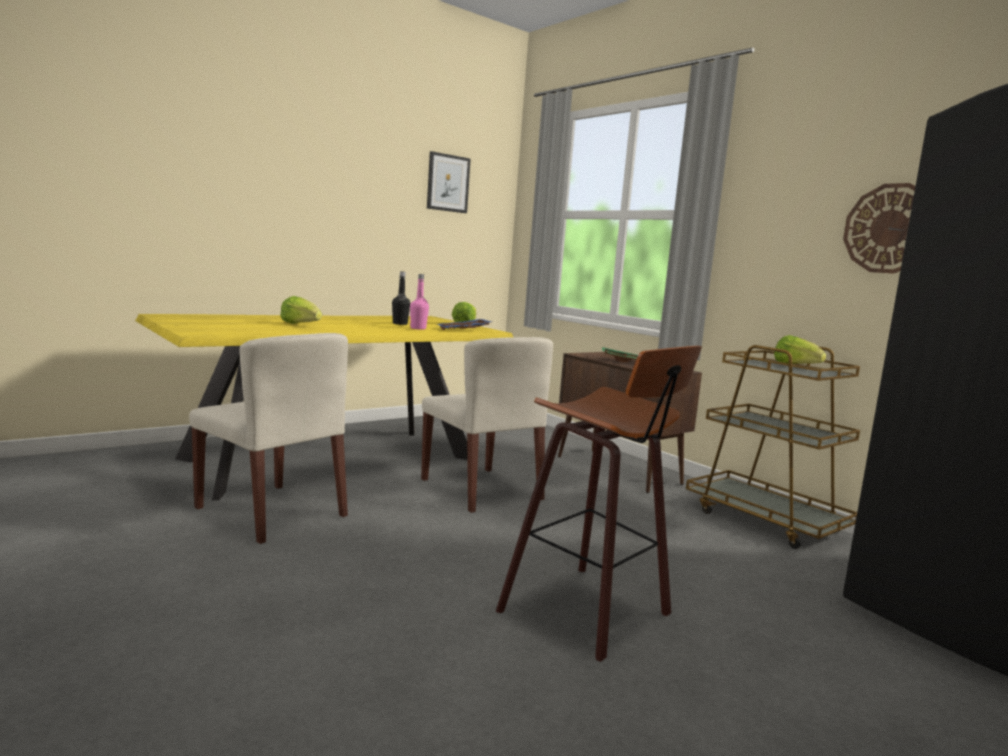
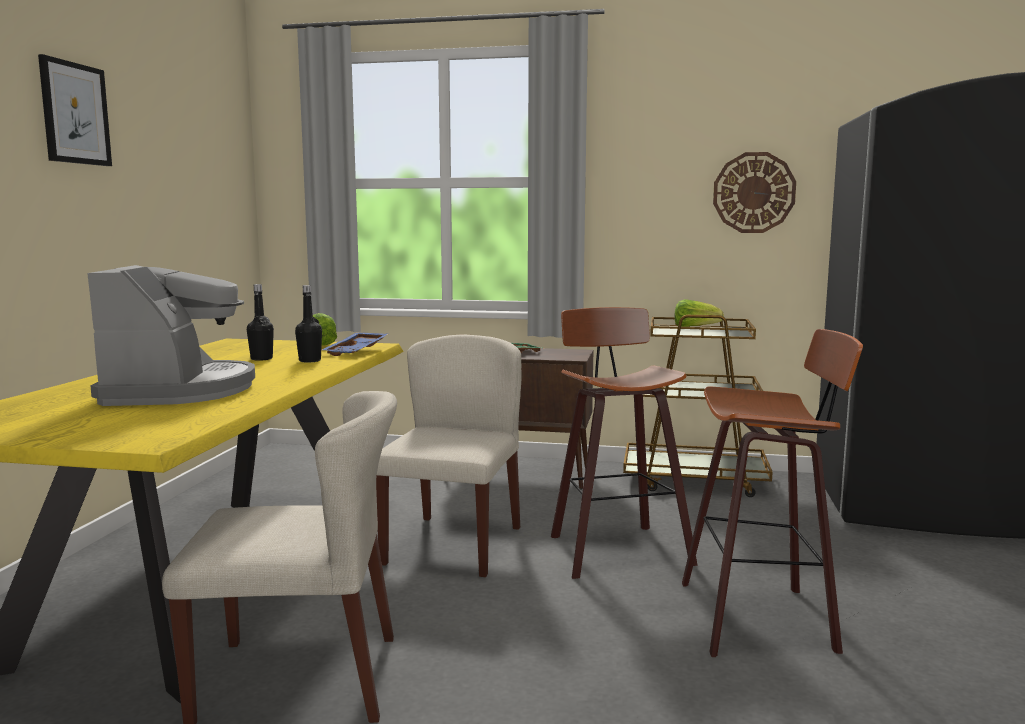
camera: 40 degrees left, 0 degrees up
(300, 324) = (180, 390): lettuce -> coffee machine
(418, 328) = (310, 360): pink bottle -> black bottle
(448, 183) = (191, 146): picture -> picture (75, 113)
(482, 489) = (453, 544): beige chair -> beige chair turned 90 degrees counterclockwise
(582, 532) = (614, 549): none -> stool

